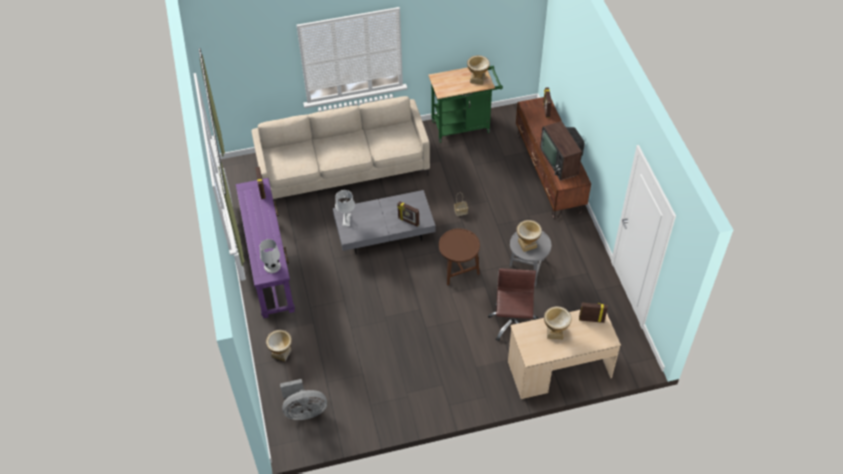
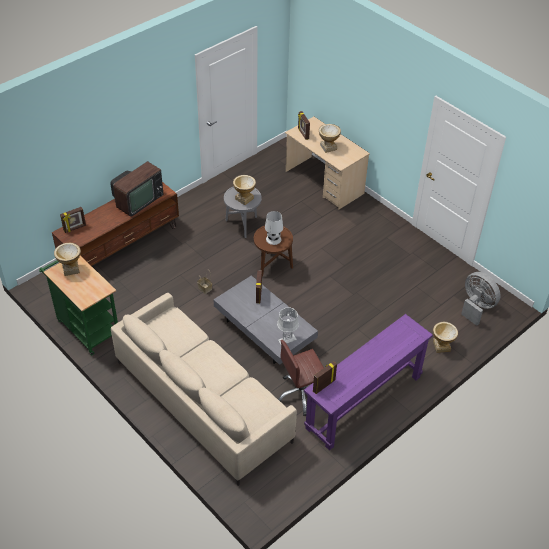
camera: 120 degrees left, 5 degrees down
(272, 266) = (403, 331): white table lamp -> white table lamp (273, 239)
(512, 324) = (302, 218): brown office chair -> brown office chair (301, 394)

